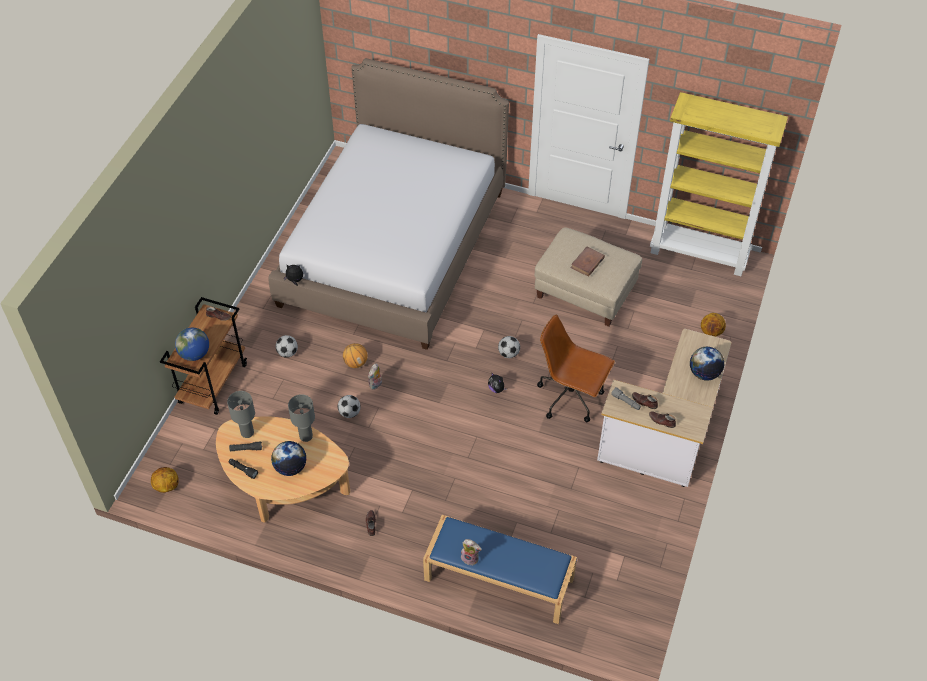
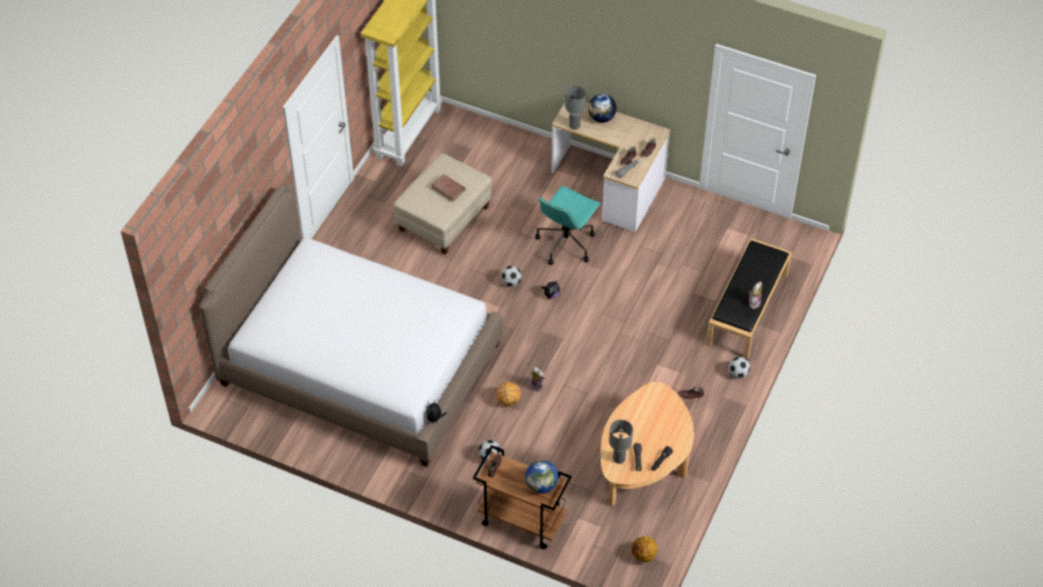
camera: 85 degrees left, 0 degrees up
(290, 467) = (660, 424): globe -> none
(305, 436) = (626, 413): grey table lamp -> grey table lamp (574, 126)
(350, 413) = (568, 407): football -> football (738, 374)
(498, 579) = (747, 310): blue bench -> black bench
(571, 397) = (566, 243): brown office chair -> turquoise office chair
(711, 332) = (503, 139): basketball -> none

